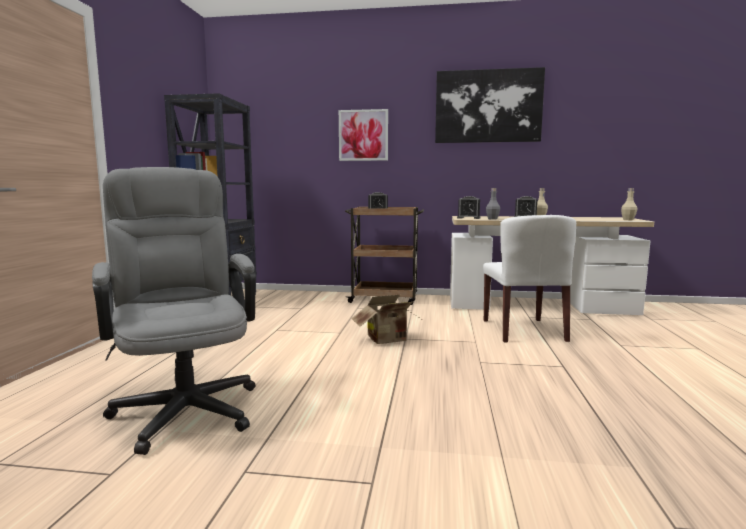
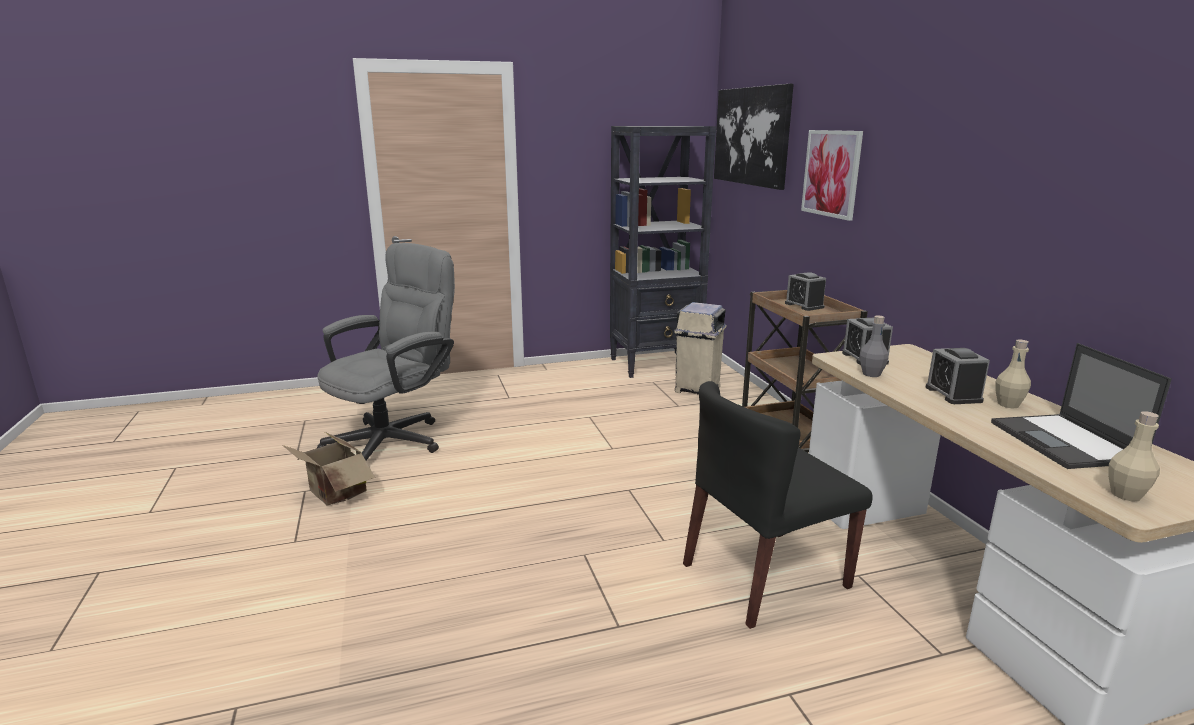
camera: 65 degrees right, 10 degrees up
(284, 300) = (697, 389): none -> beige trash can
(389, 340) = (613, 481): cardboard box -> cardboard box (334, 494)
(488, 106) = (1007, 133): picture -> picture (751, 136)
(523, 330) = (764, 576): white chair -> black chair
(581, 218) = (1066, 442): none -> laptop

